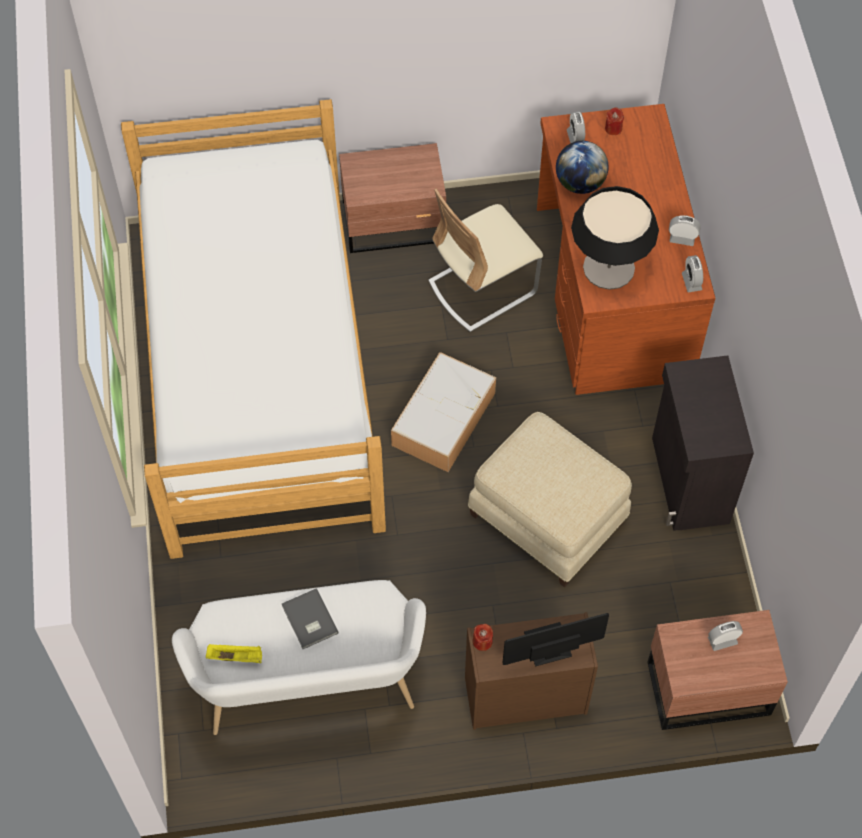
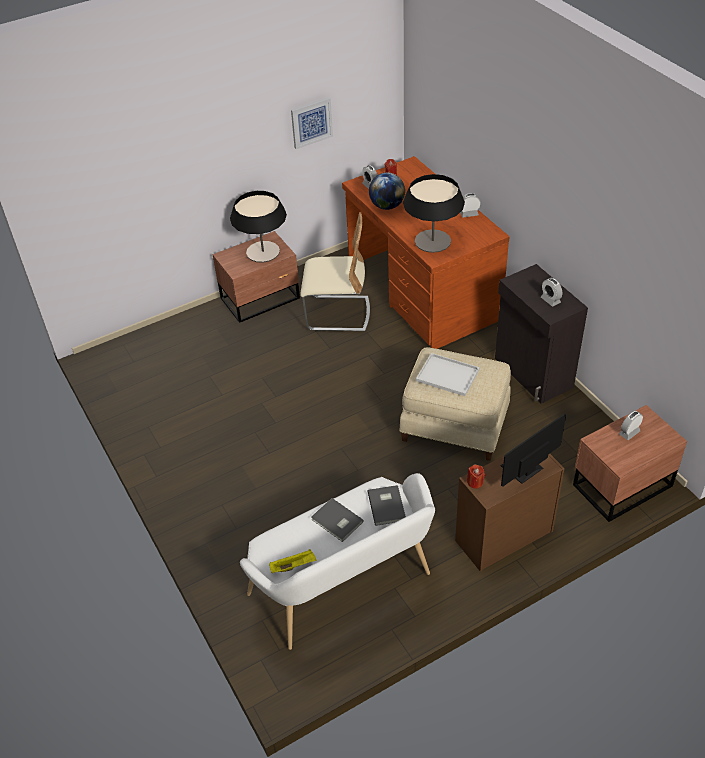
camera: 20 degrees left, 15 degrees down
(260, 370) = (210, 406): bed -> none
(375, 623) = (387, 505): none -> grey book
(405, 174) = (263, 252): none -> table lamp
(444, 417) = (352, 391): storage box -> none
(482, 287) = (337, 314): beige chair -> beige chair turned 120 degrees counterclockwise
(516, 30) = (311, 122): none -> picture
(540, 468) = (446, 375): none -> white tray
(691, 281) = (489, 232): alarm clock -> alarm clock (550, 300)

